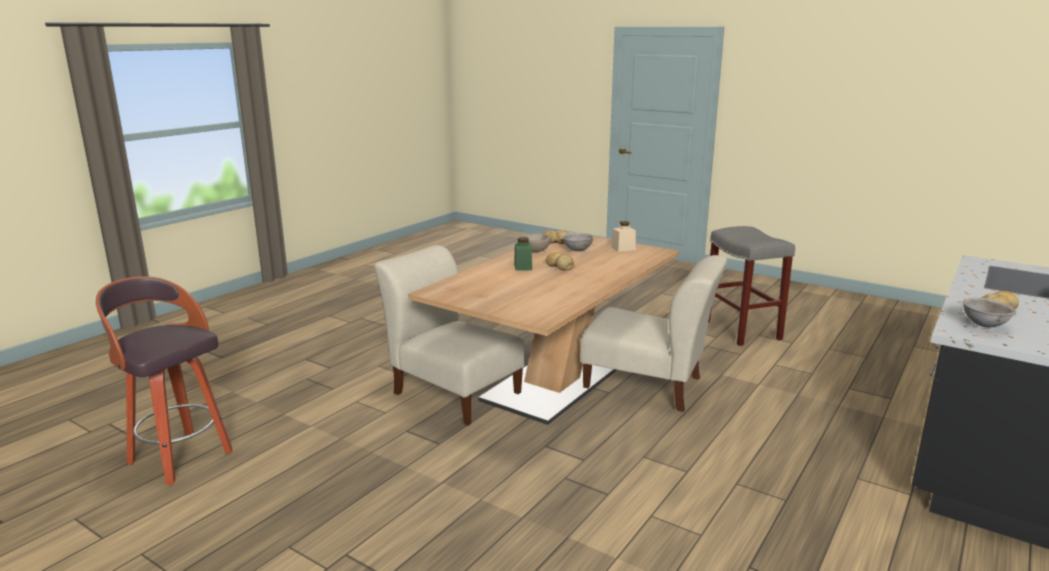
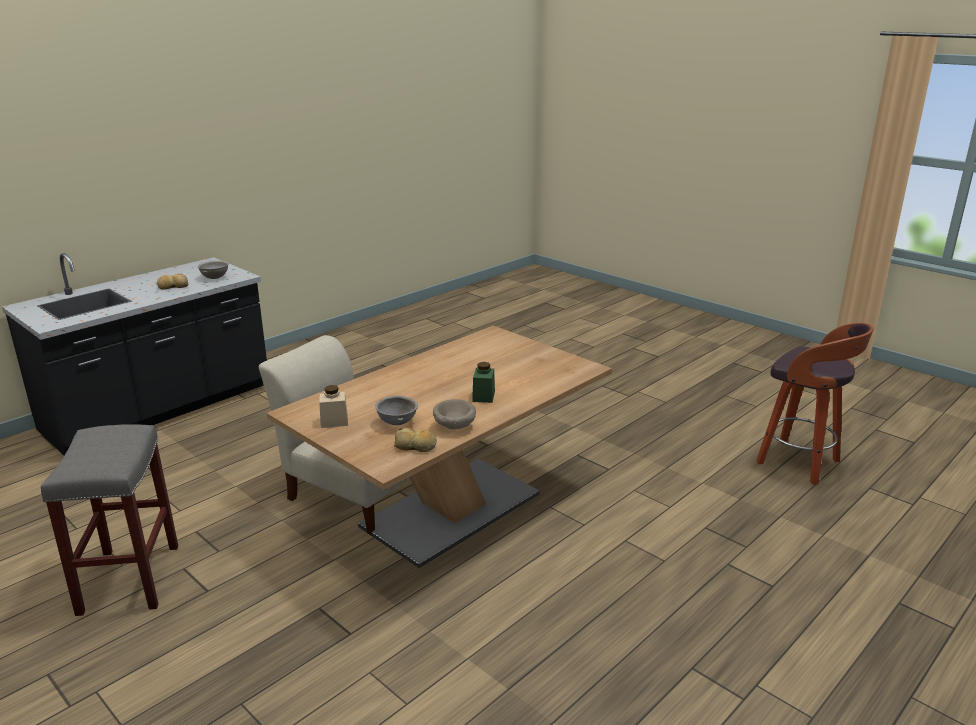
camera: 170 degrees left, 5 degrees up
(453, 392) = (565, 507): beige chair -> none
(559, 266) = (440, 394): bread -> none

